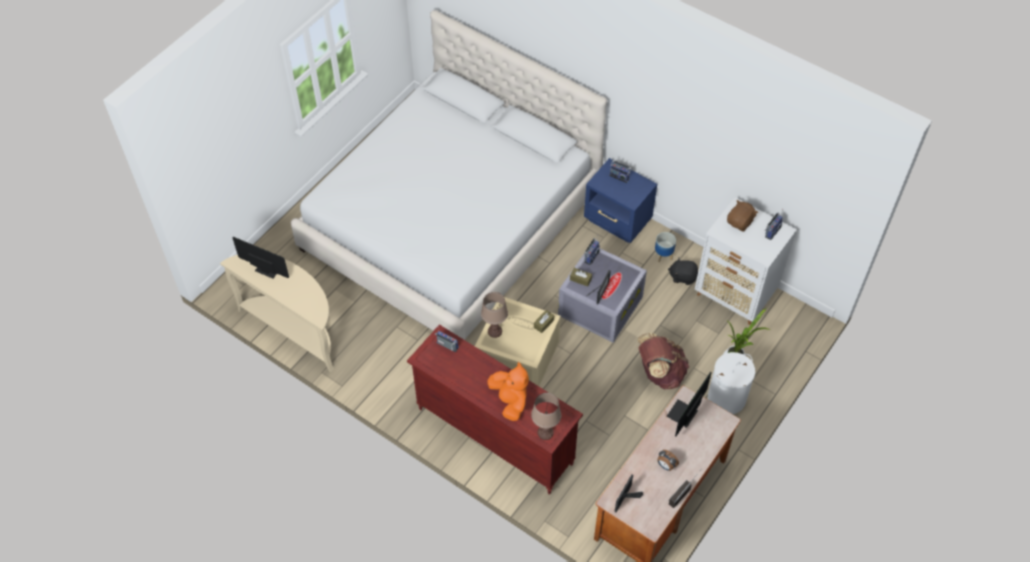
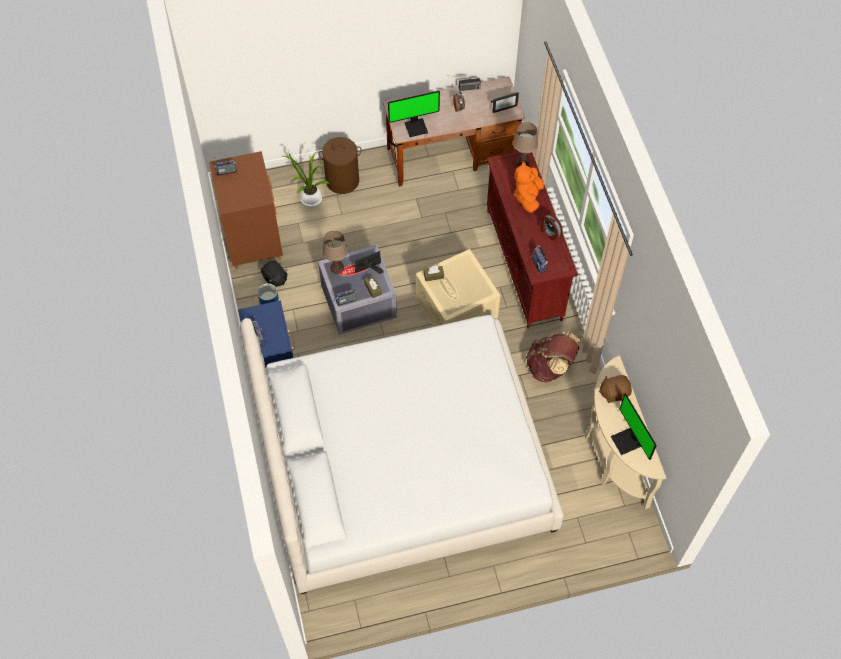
camera: 140 degrees left, 5 degrees up
(461, 381) = (550, 232): none -> alarm clock
(495, 331) = (474, 295): brown table lamp -> brown table lamp (337, 267)
(659, 373) = (368, 226): brown backpack -> brown backpack (550, 367)
(726, 398) = (342, 180): white laundry basket -> brown laundry basket
(735, 294) = (253, 240): white dresser -> brown dresser
(740, 222) = (240, 193): brown plush toy -> brown plush toy (614, 393)

